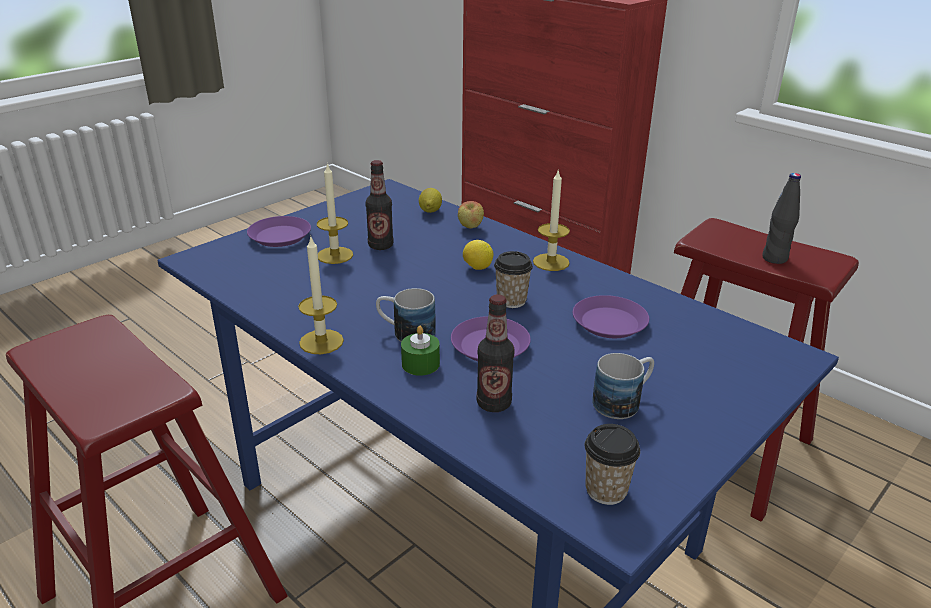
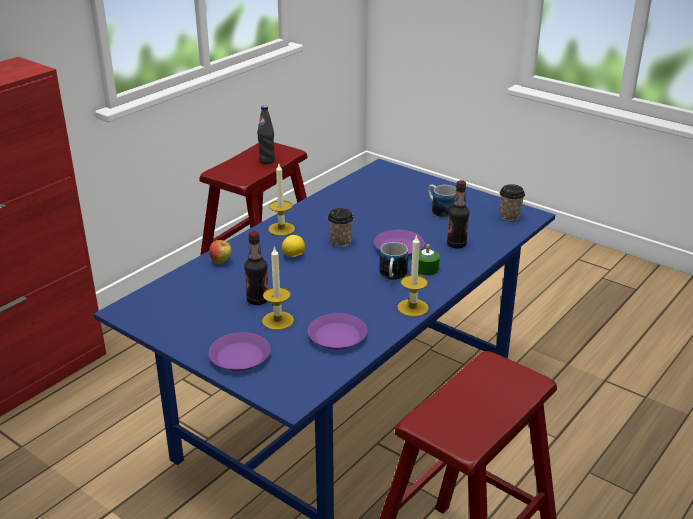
camera: 95 degrees left, 0 degrees up
(430, 211) = (185, 283): lemon -> none
(609, 322) = (361, 211): purple plate -> purple plate (337, 336)

